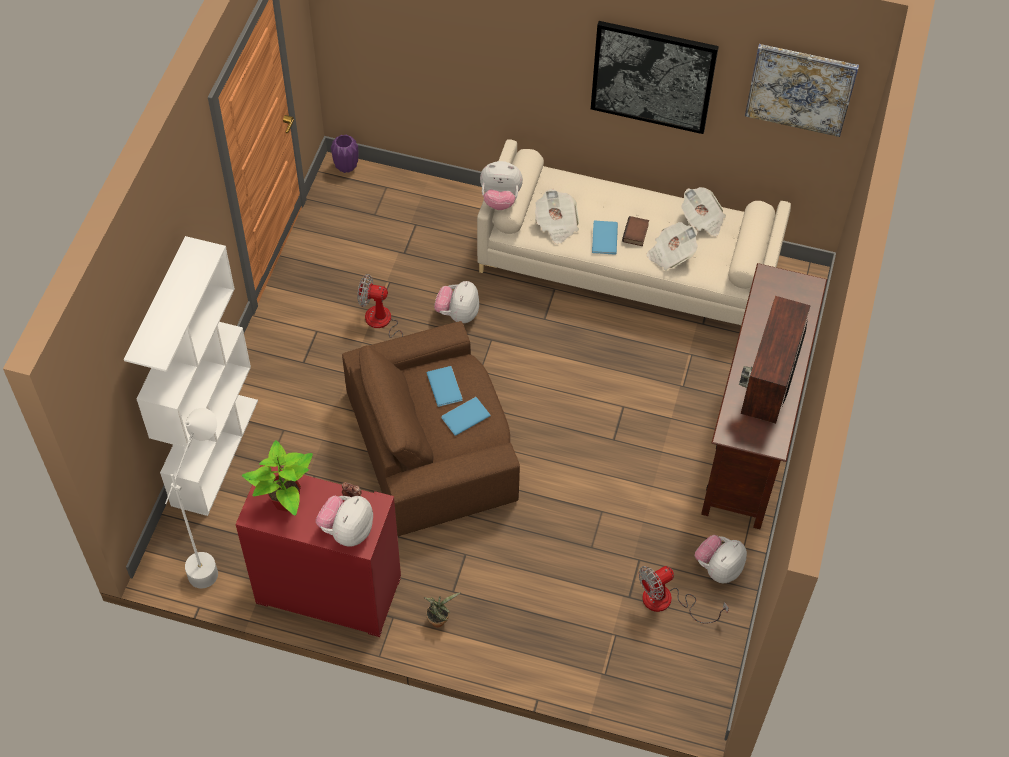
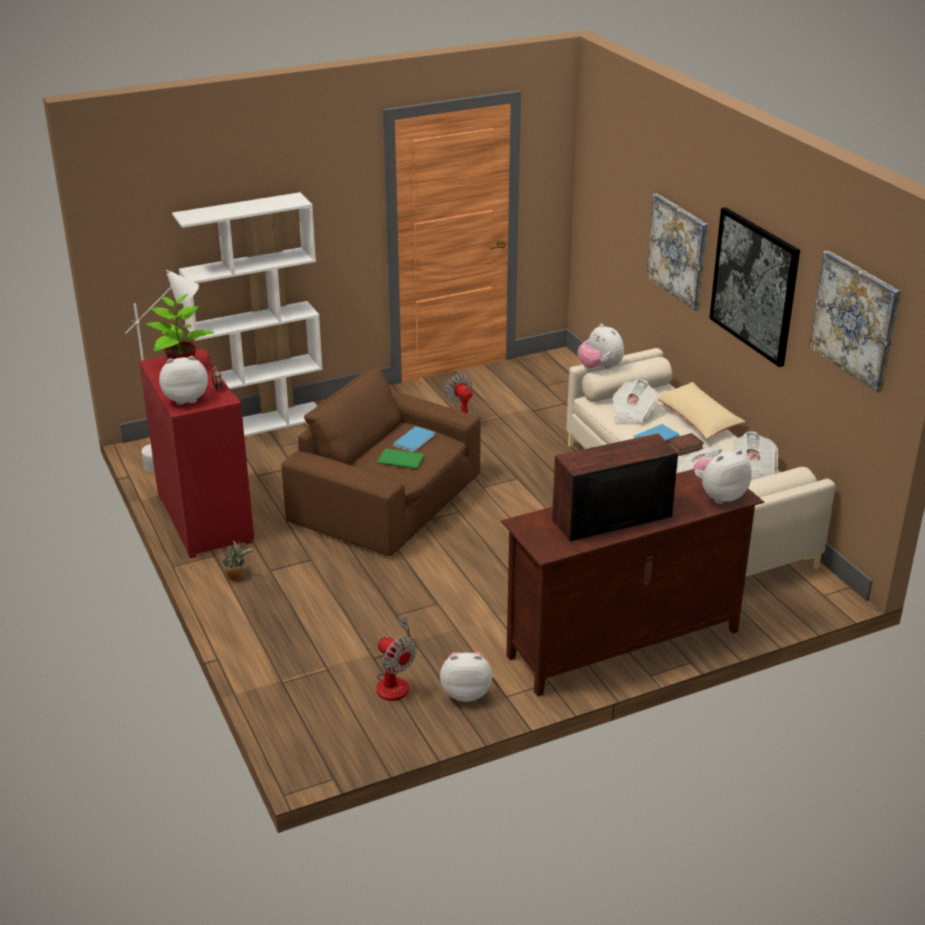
camera: 50 degrees right, 25 degrees down
(346, 167) = (566, 358): purple vase -> none
(458, 314) = (517, 454): plush toy -> plush toy (719, 496)
(464, 416) = (400, 459): blue book -> green book
(523, 59) = (678, 251): none -> picture
(604, 192) = (698, 419): none -> beige pillow
(668, 602) = (395, 681): fan -> fan turned 150 degrees counterclockwise

